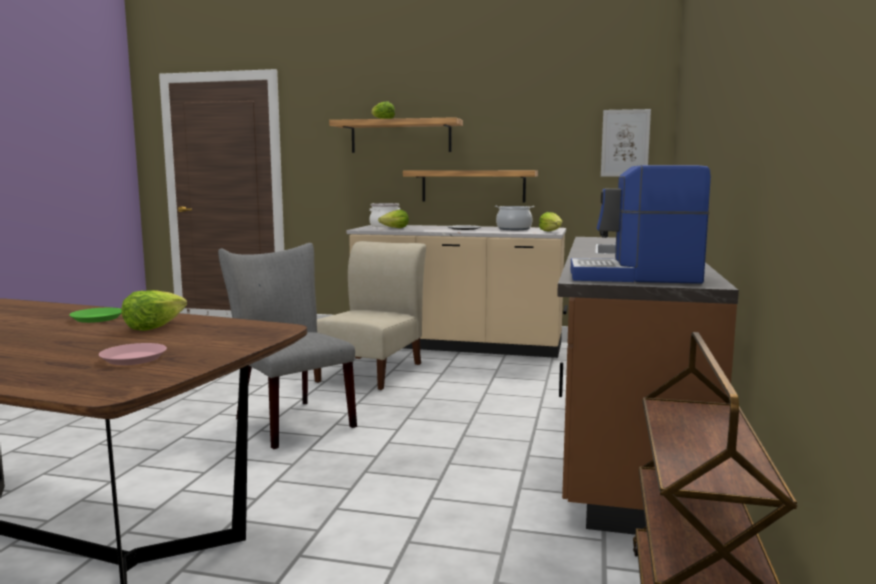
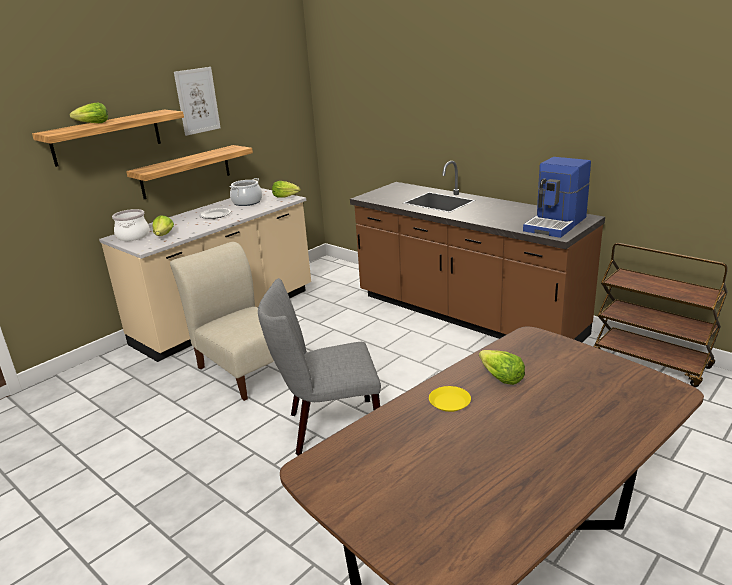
camera: 60 degrees left, 15 degrees up
(97, 318) = (449, 402): green plate -> yellow plate
(133, 359) = (600, 385): pink plate -> none
(625, 143) = (286, 109): picture -> picture (197, 101)

